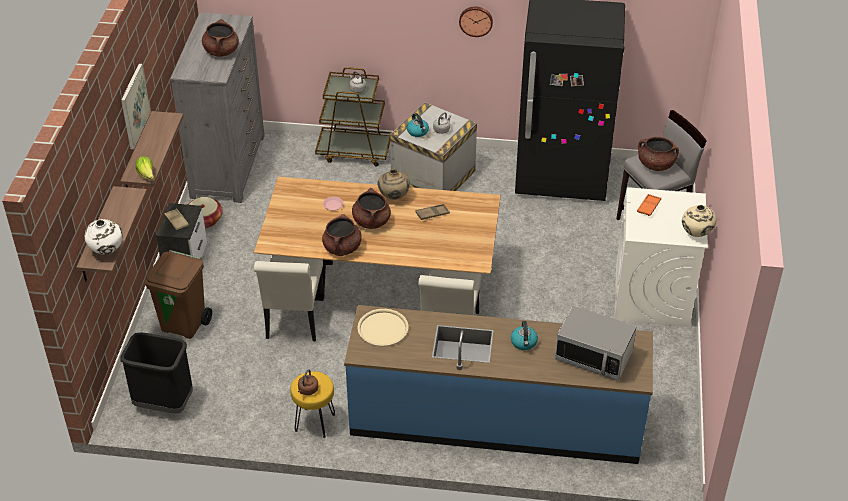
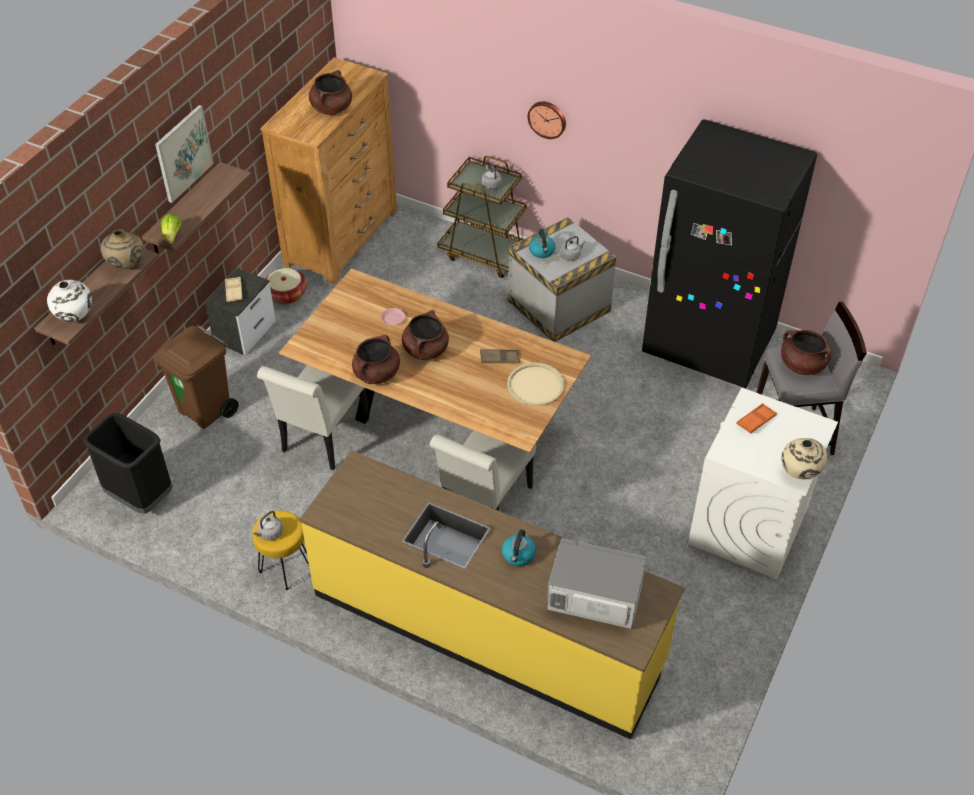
camera: 20 degrees right, 5 degrees up
(228, 166) = (342, 238): grey dresser -> brown dresser
(307, 390) = (270, 533): brown kettle -> grey kettle
(382, 328) = (364, 488): beige tray -> beige tray (535, 385)
(393, 197) = (465, 327): beige vase -> beige vase (127, 266)
(476, 20) = (636, 134): wall clock -> wall clock (547, 119)
(496, 420) = (487, 628): blue counter -> yellow counter
(593, 356) = (594, 599): microwave -> microwave turned 150 degrees clockwise

